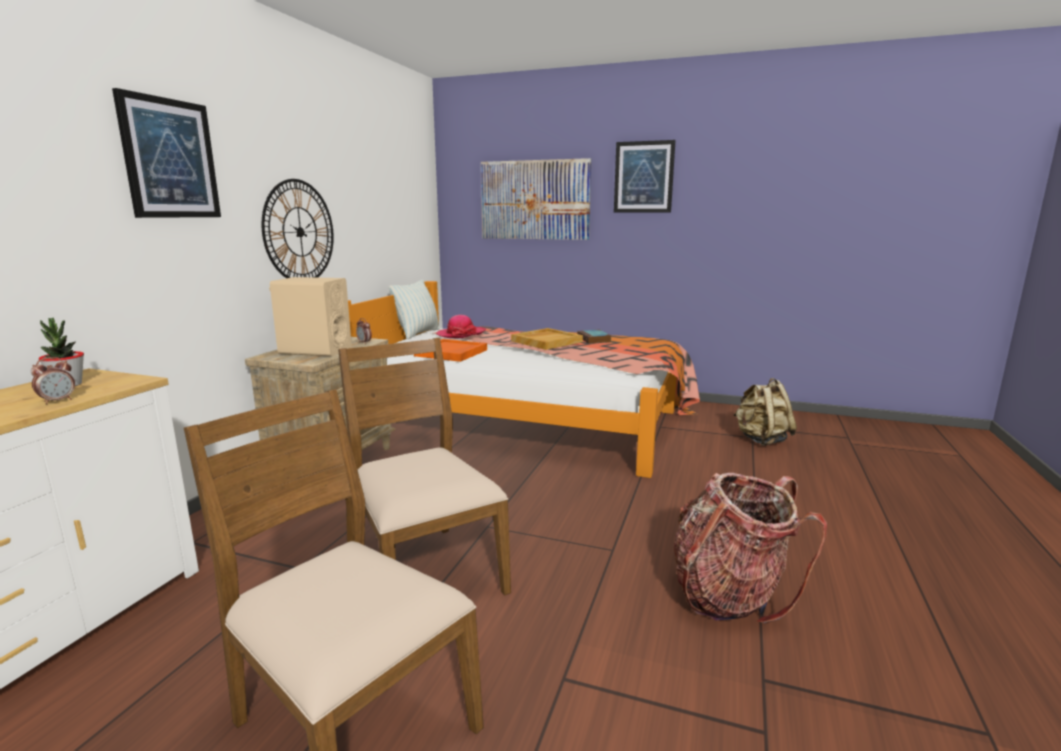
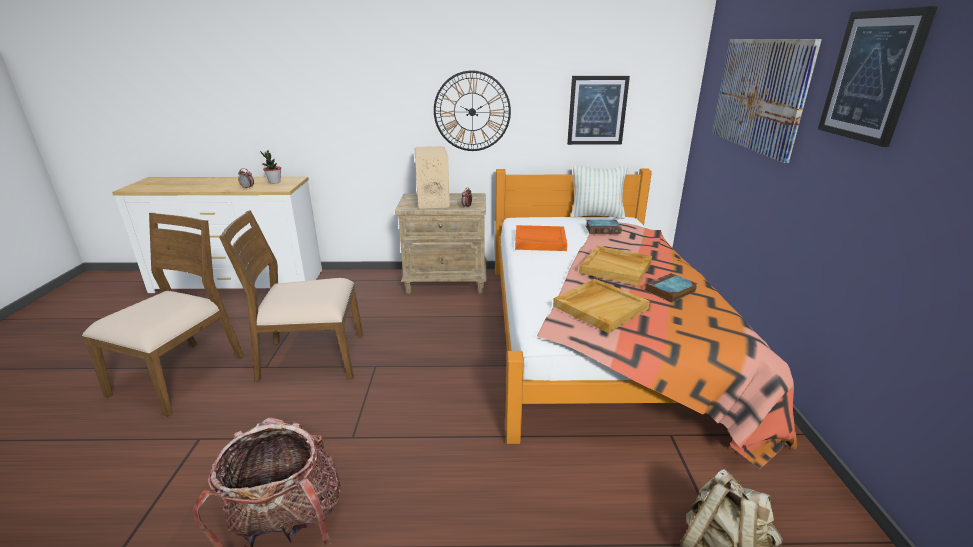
camera: 70 degrees right, 10 degrees up
(170, 159) = (365, 64): picture -> picture (597, 110)
(425, 573) = (311, 358): brown chair -> brown chair turned 135 degrees counterclockwise
(461, 334) = (603, 229): hat -> book
(607, 354) = (600, 307): none -> beige tray

